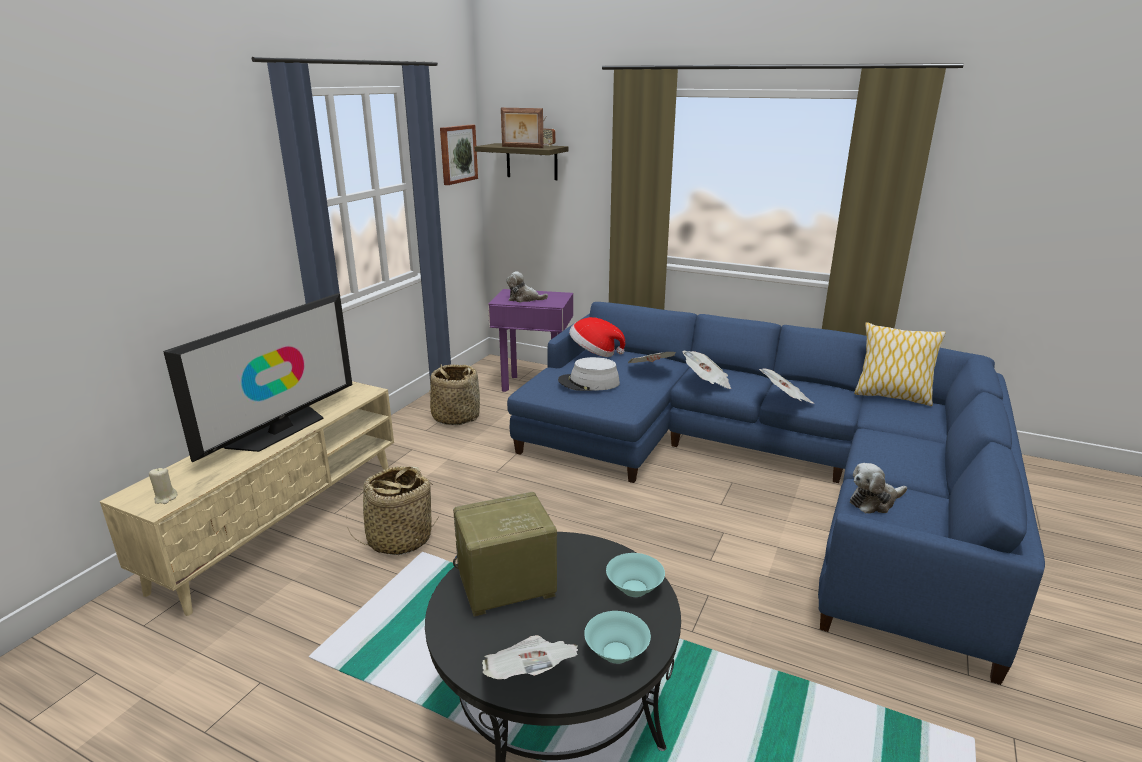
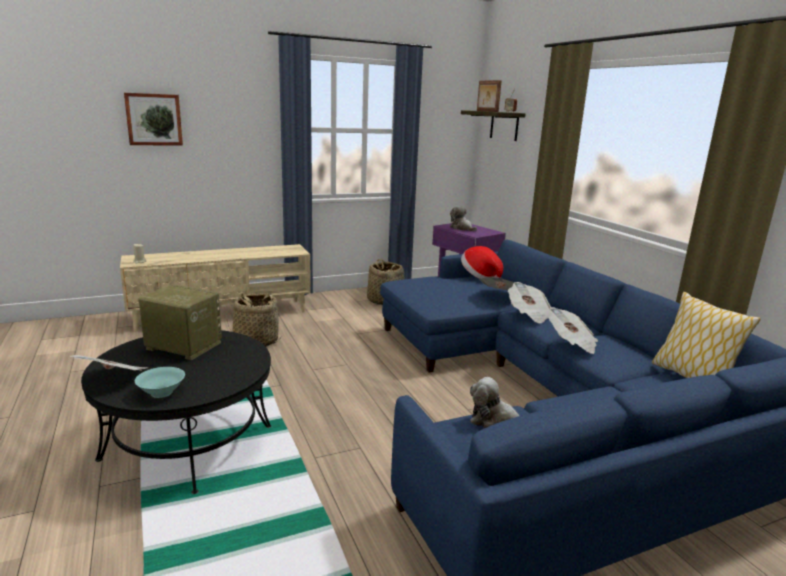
camera: 40 degrees right, 5 degrees down
(281, 430) = (229, 254): television -> none
(457, 154) = (453, 116): picture -> picture (154, 119)
(589, 383) = (439, 288): grey hat -> none
(634, 588) = (230, 376): turquoise bowl -> none

